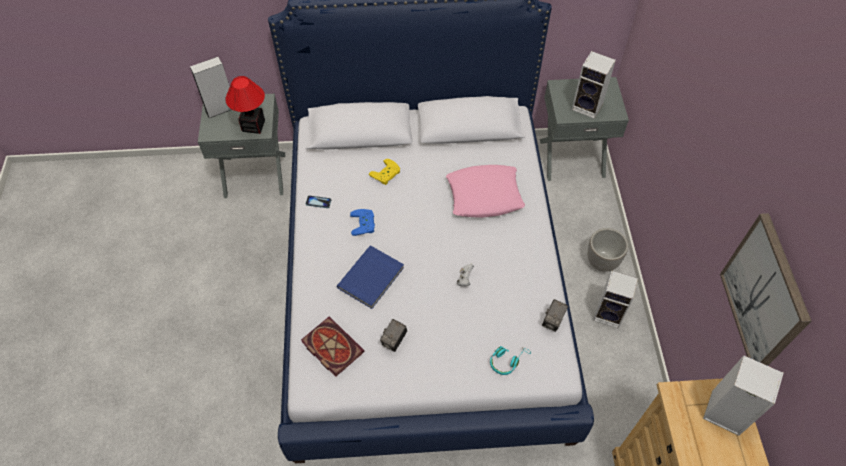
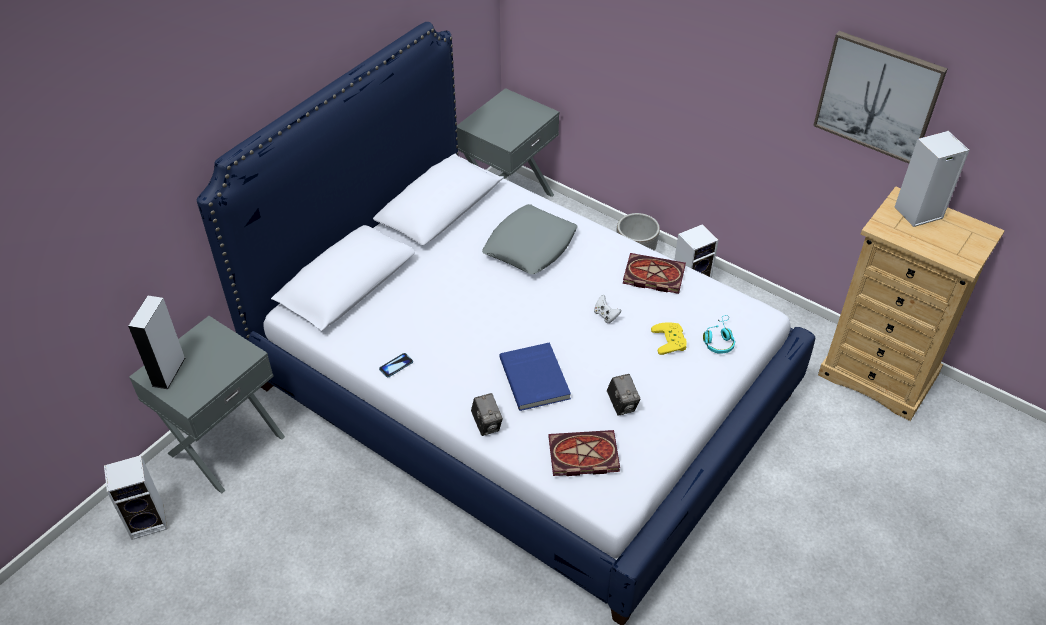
camera: 50 degrees left, 10 degrees down
(253, 126) = (230, 358): table lamp -> none
(365, 224) = (465, 346): blue game controller -> none
(386, 174) = (425, 295): yellow game controller -> yellow game controller (671, 340)
(484, 195) = (530, 245): pink pillow -> grey pillow
(528, 281) = (652, 276): none -> book
(553, 321) = (707, 287): camera -> camera (487, 424)
(588, 107) = (516, 123): speaker -> speaker (149, 520)

